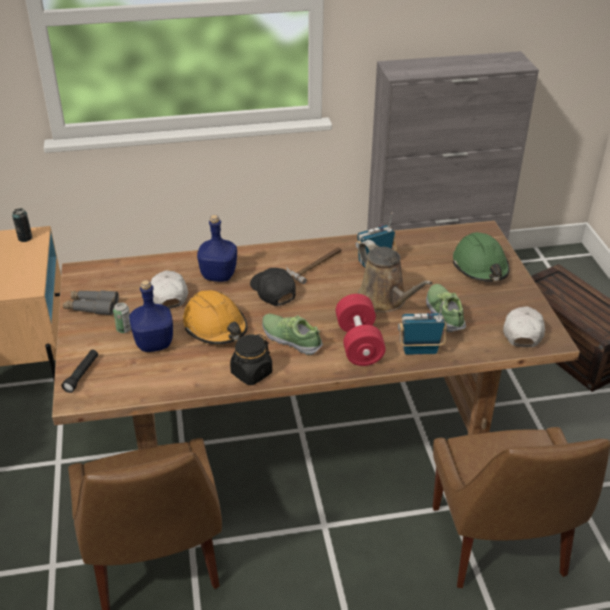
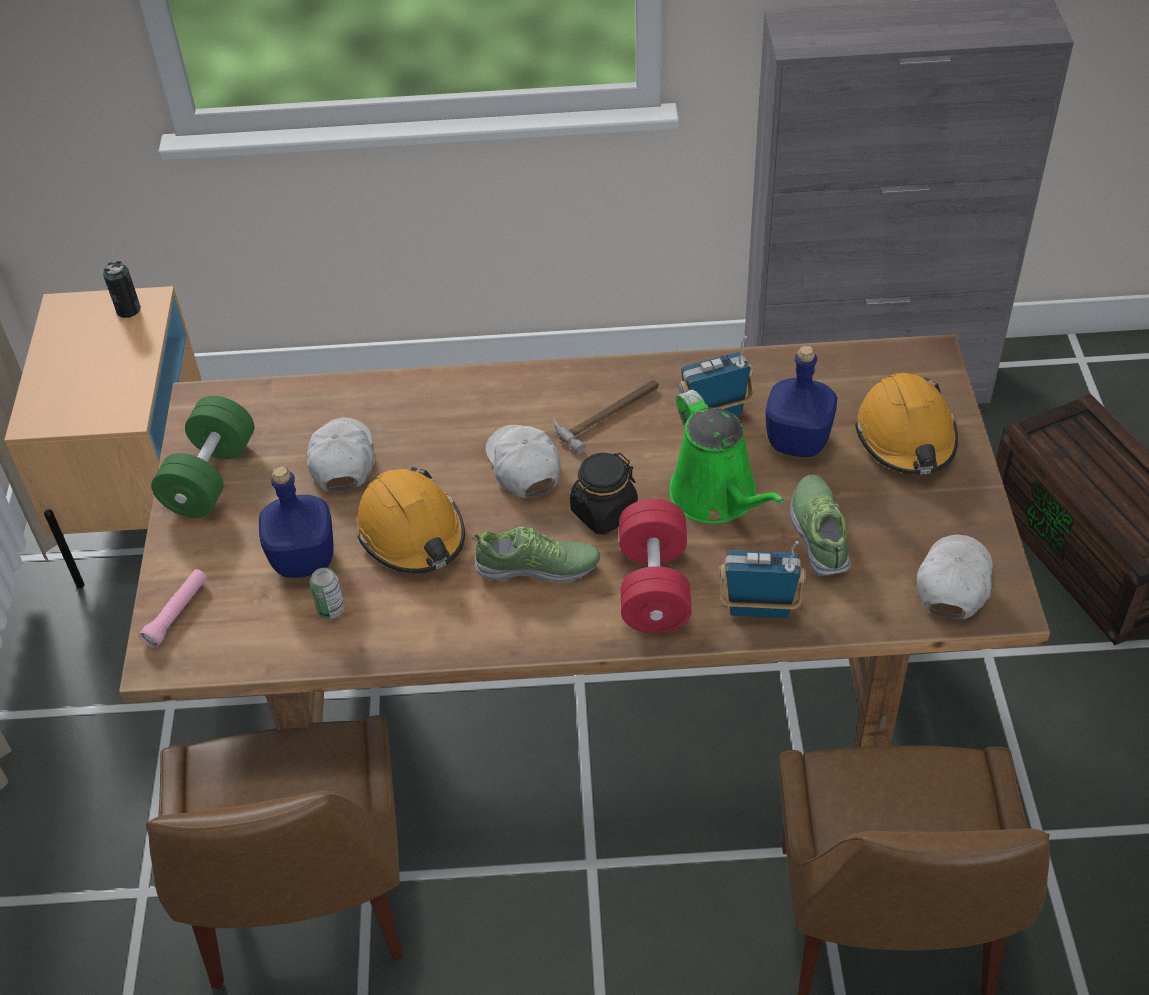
camera: 10 degrees right, 10 degrees up
(82, 374) = (177, 613): black flashlight -> pink flashlight
(91, 307) = (210, 477): grey binoculars -> green dumbbell
(124, 329) = (258, 527): can -> can (331, 609)
(218, 275) = (435, 424): blue bottle -> blue bottle (797, 440)
(251, 373) = (458, 633): black jar -> black jar (603, 512)
(273, 291) = (523, 466): black cap -> white cap
(291, 339) = (538, 567): shoe -> shoe turned 135 degrees clockwise
(385, 300) = (717, 498): brown watering can -> green watering can
(480, 267) = (906, 437): green hard hat -> orange hard hat

